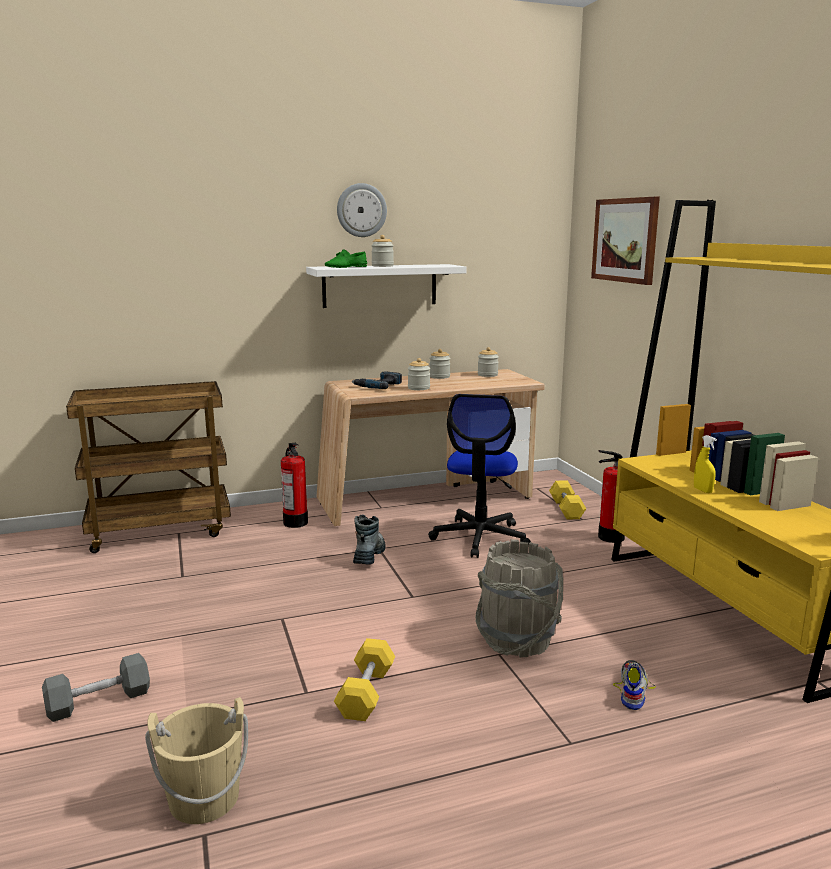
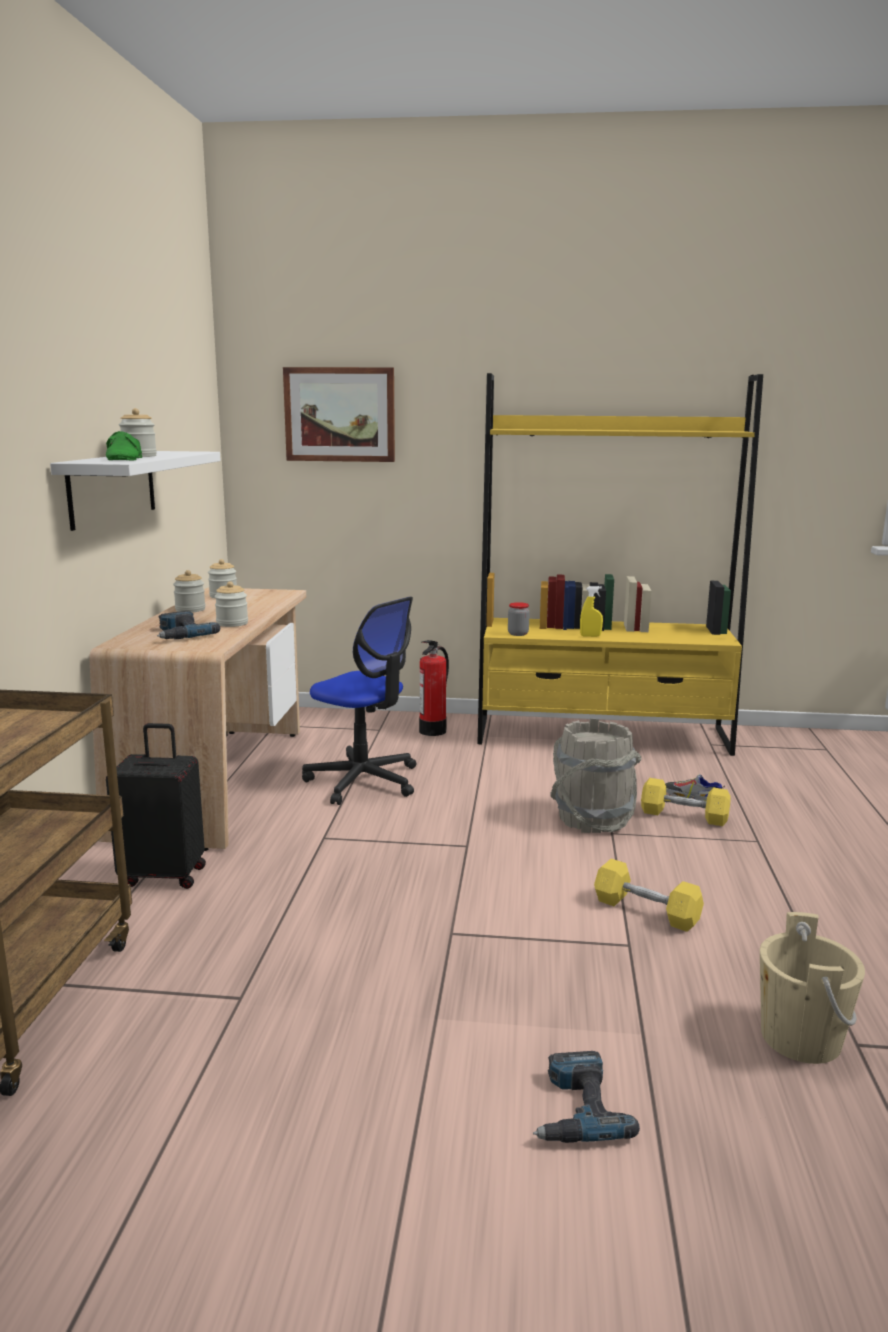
camera: 65 degrees left, 0 degrees up
(99, 701) = (575, 1109): grey dumbbell -> power drill
(295, 522) = (164, 875): fire extinguisher -> black suitcase
(361, 210) = (88, 369): wall clock -> none
(369, 556) = (337, 847): boot -> none
(566, 509) = (347, 728): yellow dumbbell -> yellow dumbbell (684, 816)
(652, 466) = (518, 634): none -> jar

